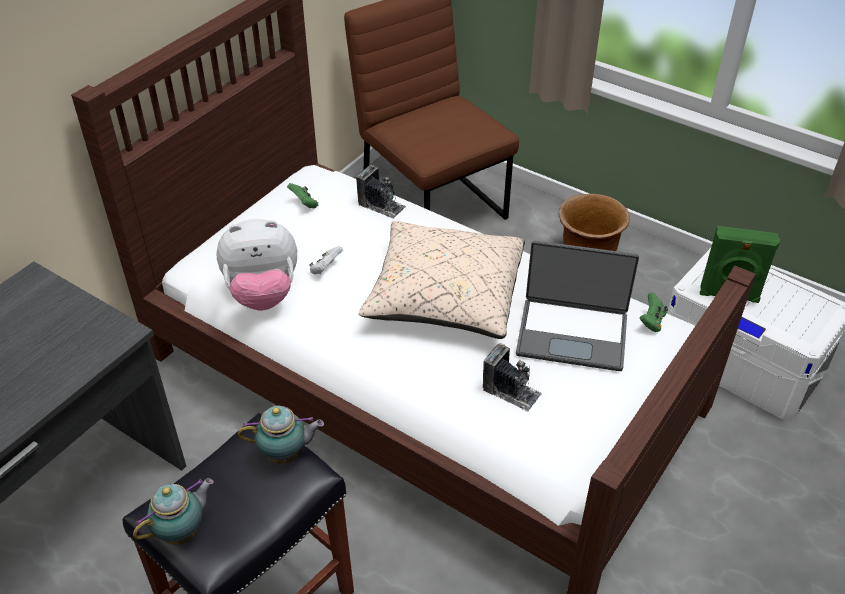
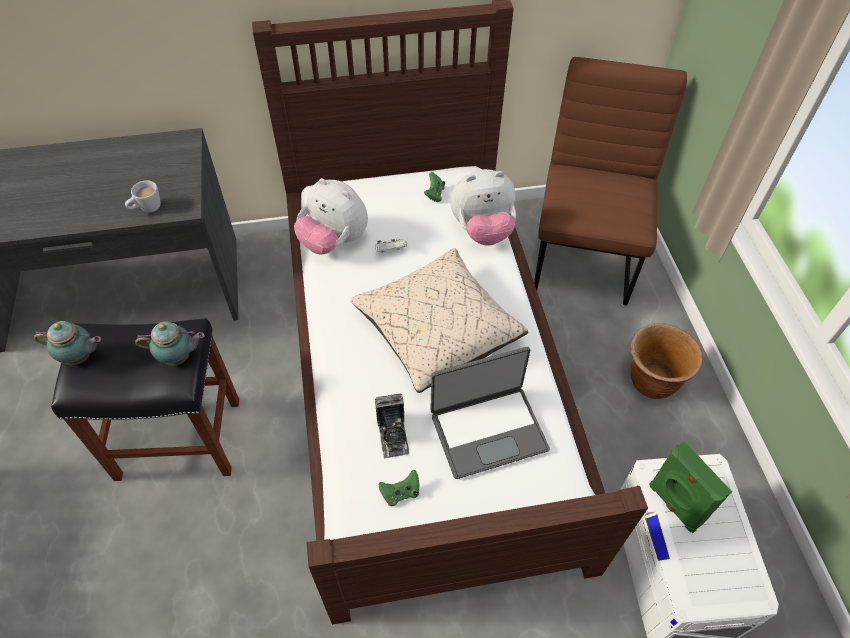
camera: 45 degrees right, 10 degrees up
(79, 360) = (146, 209): none -> white mug
(286, 454) = (179, 357): teapot -> teapot turned 45 degrees counterclockwise
(381, 205) = (482, 230): camera -> plush toy
(572, 333) = (488, 430): laptop -> laptop turned 75 degrees counterclockwise
(652, 321) = (559, 472): green game controller -> green game controller (400, 493)

